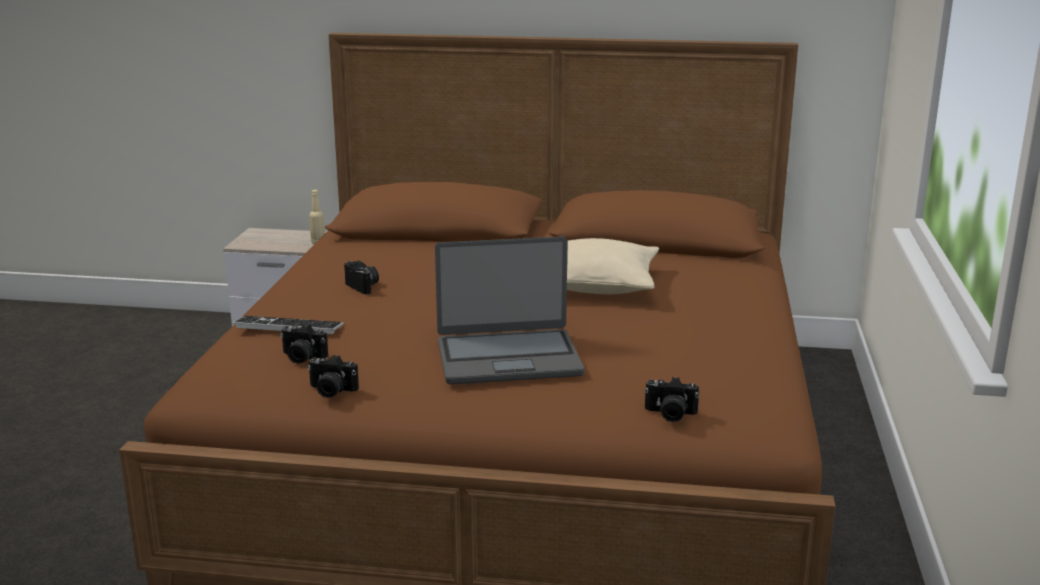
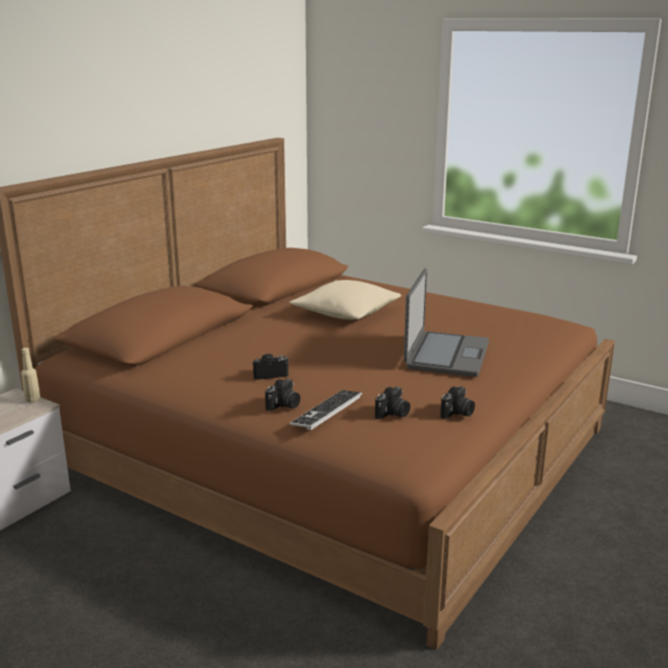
camera: 65 degrees left, 0 degrees up
(670, 414) = (546, 336): camera -> camera (284, 405)

